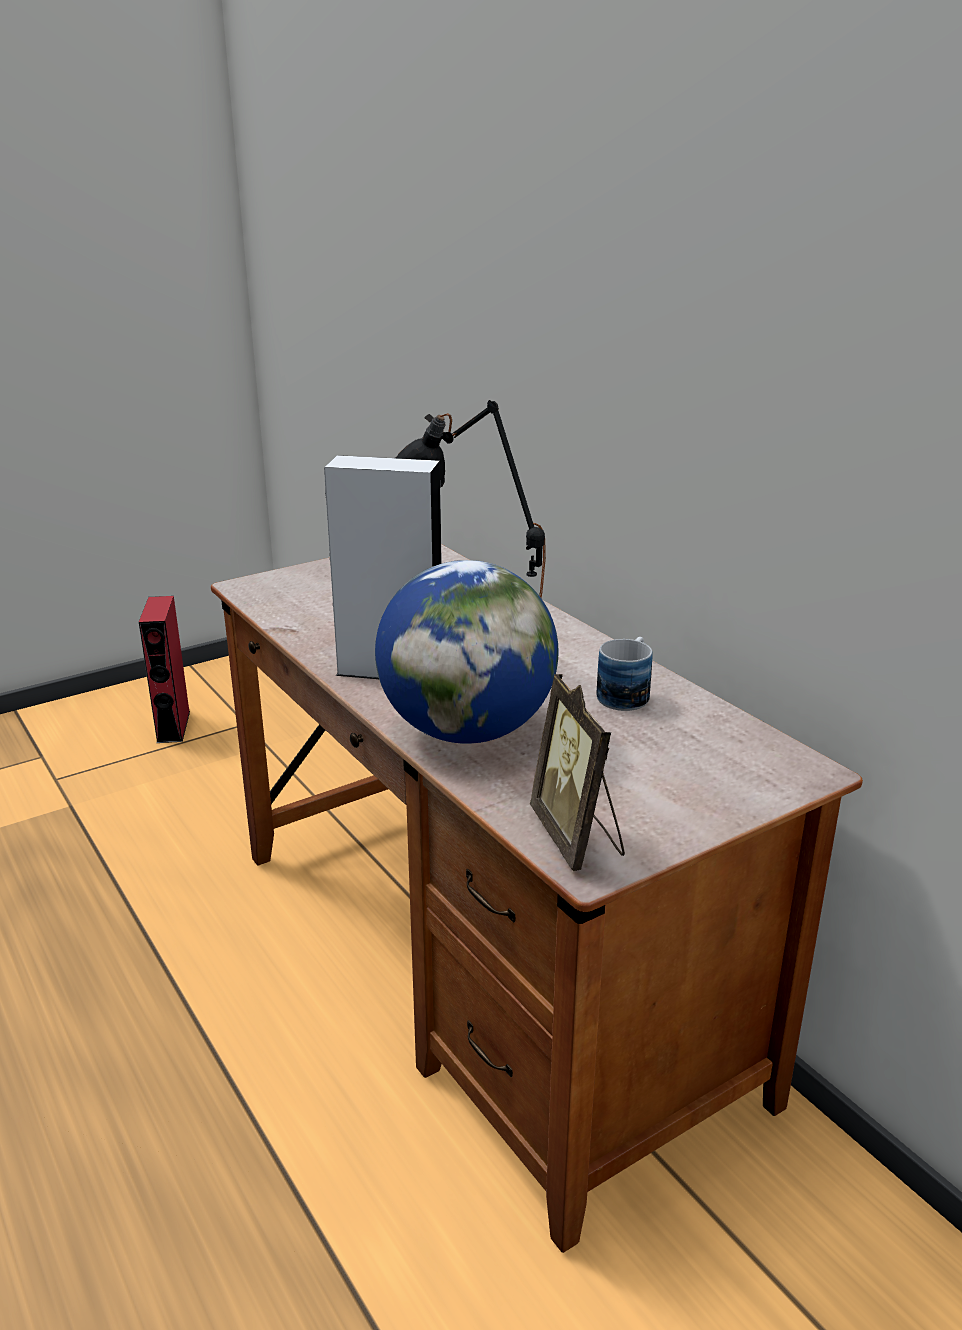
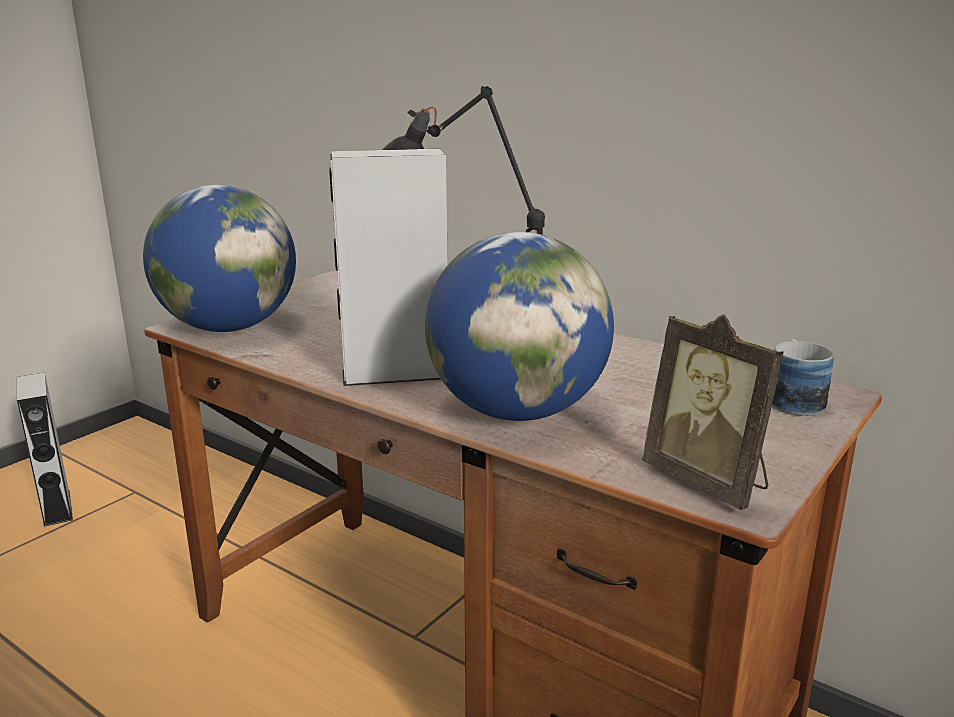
camera: 20 degrees left, 5 degrees down
(173, 726) = (57, 507): red speaker -> grey speaker
(281, 594) = (228, 327): none -> globe
(627, 693) = (629, 361): mug -> mug (793, 399)

